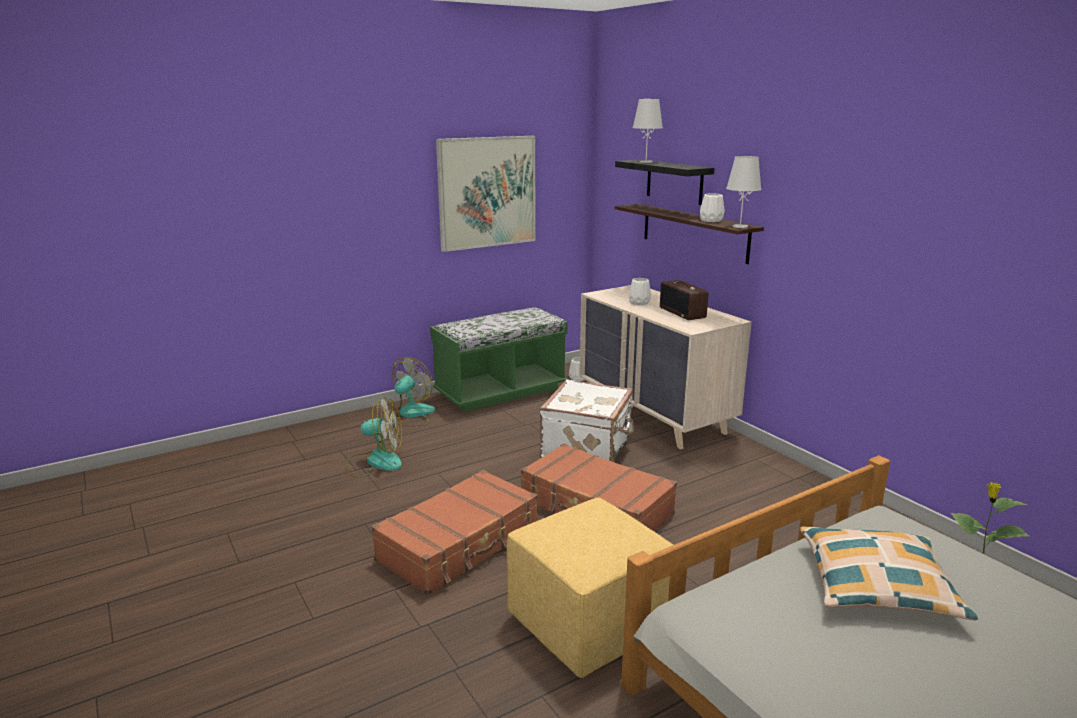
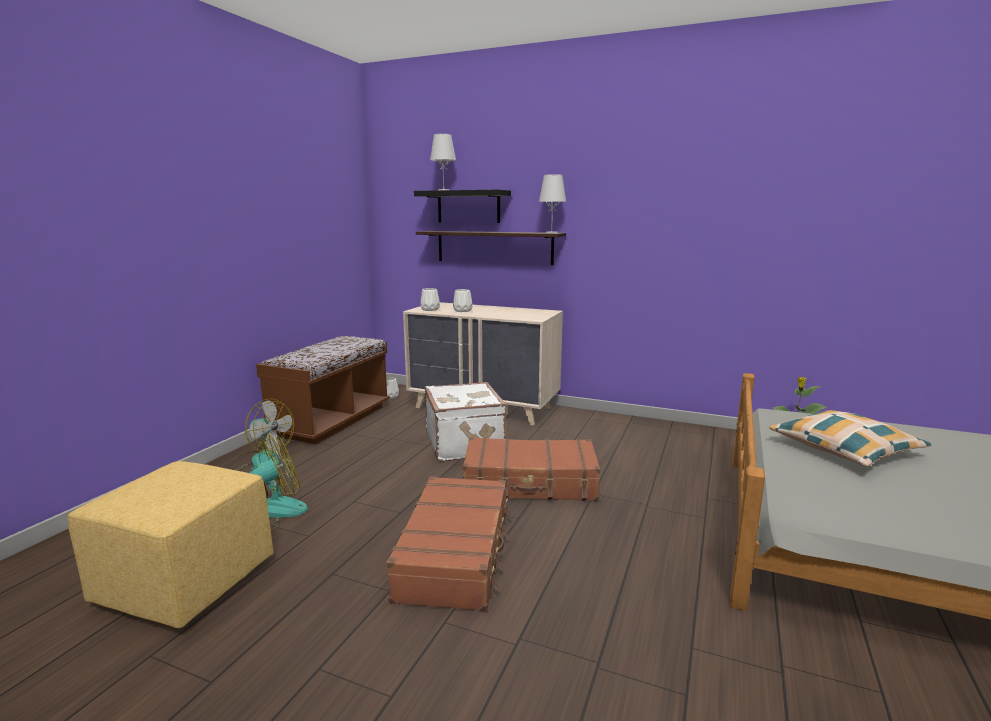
camera: 35 degrees left, 5 degrees down
(410, 415) = (260, 460): fan -> fan turned 120 degrees clockwise
(487, 192) = (293, 222): picture -> none
(500, 391) = (331, 420): green bench -> brown bench
(588, 624) = (643, 572): yellow ottoman -> yellow ottoman (185, 583)
(683, 313) = (507, 312): radio -> none
(710, 220) = (519, 232): white vase -> white vase (430, 309)

